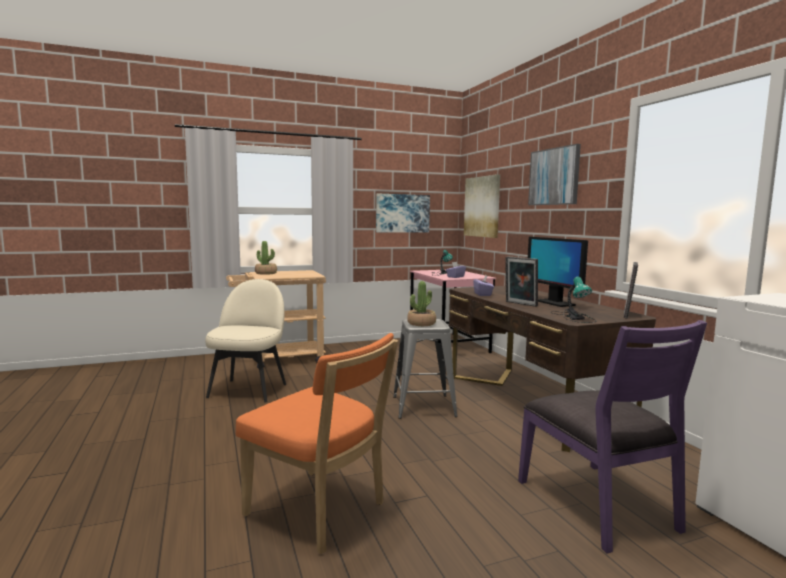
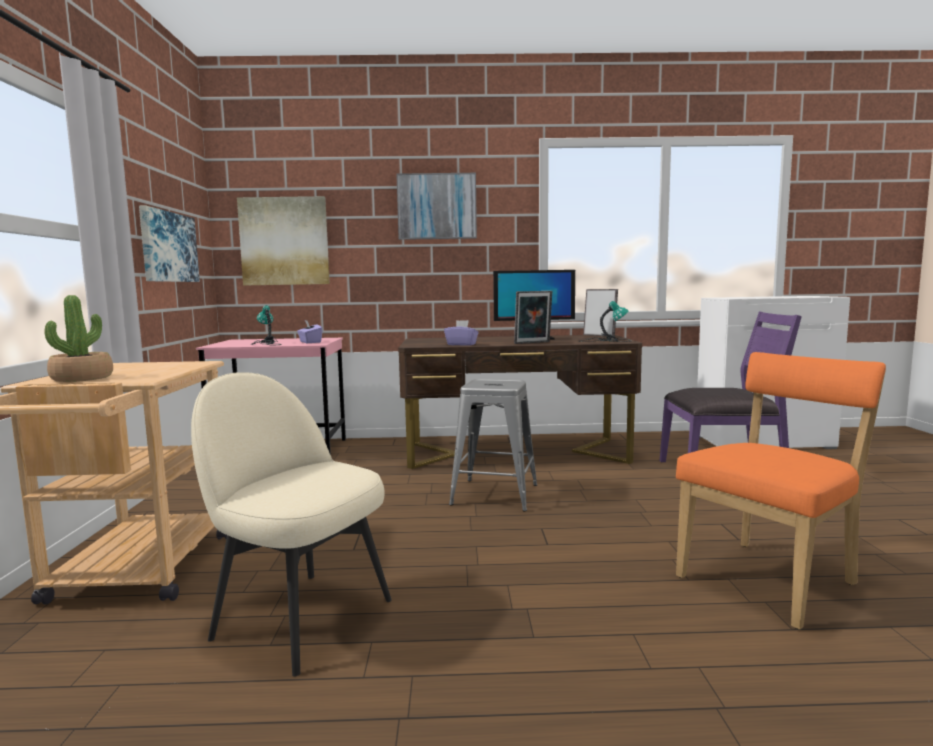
camera: 70 degrees left, 0 degrees up
(421, 323) = (496, 384): potted plant -> none

